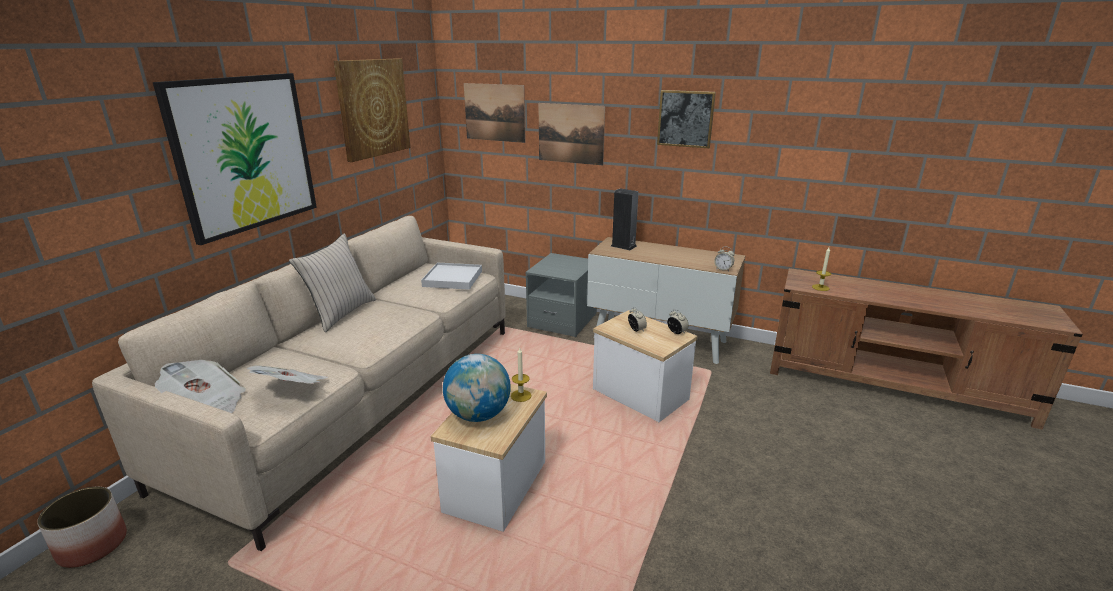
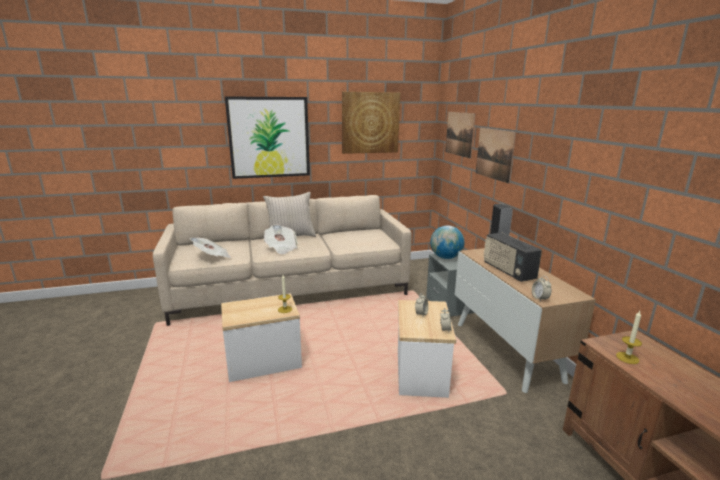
camera: 50 degrees right, 5 degrees down
(93, 545) = (147, 294): planter -> none
(207, 404) = (186, 249): newspaper -> newspaper (281, 248)
(453, 278) = (369, 240): white tray -> none
(478, 415) = (252, 306): globe -> globe (445, 257)
(661, 257) = (508, 271): none -> radio
(685, 118) = (567, 147): picture -> none

